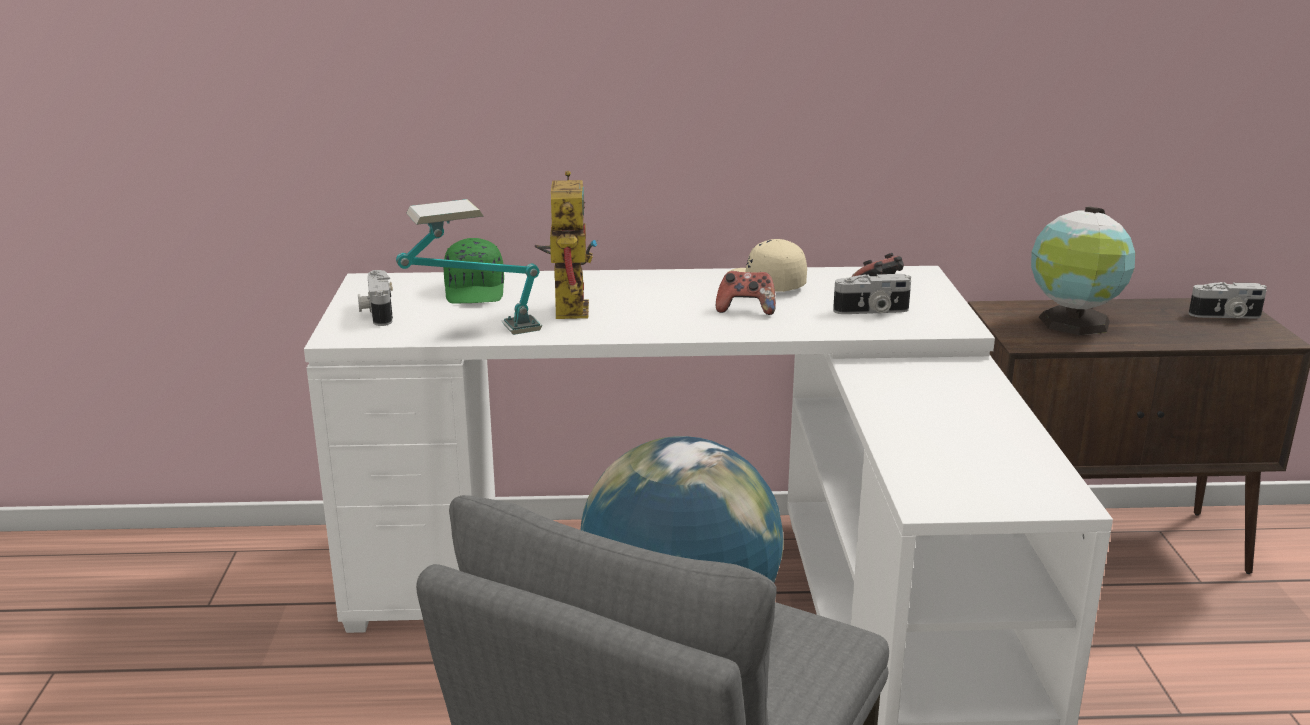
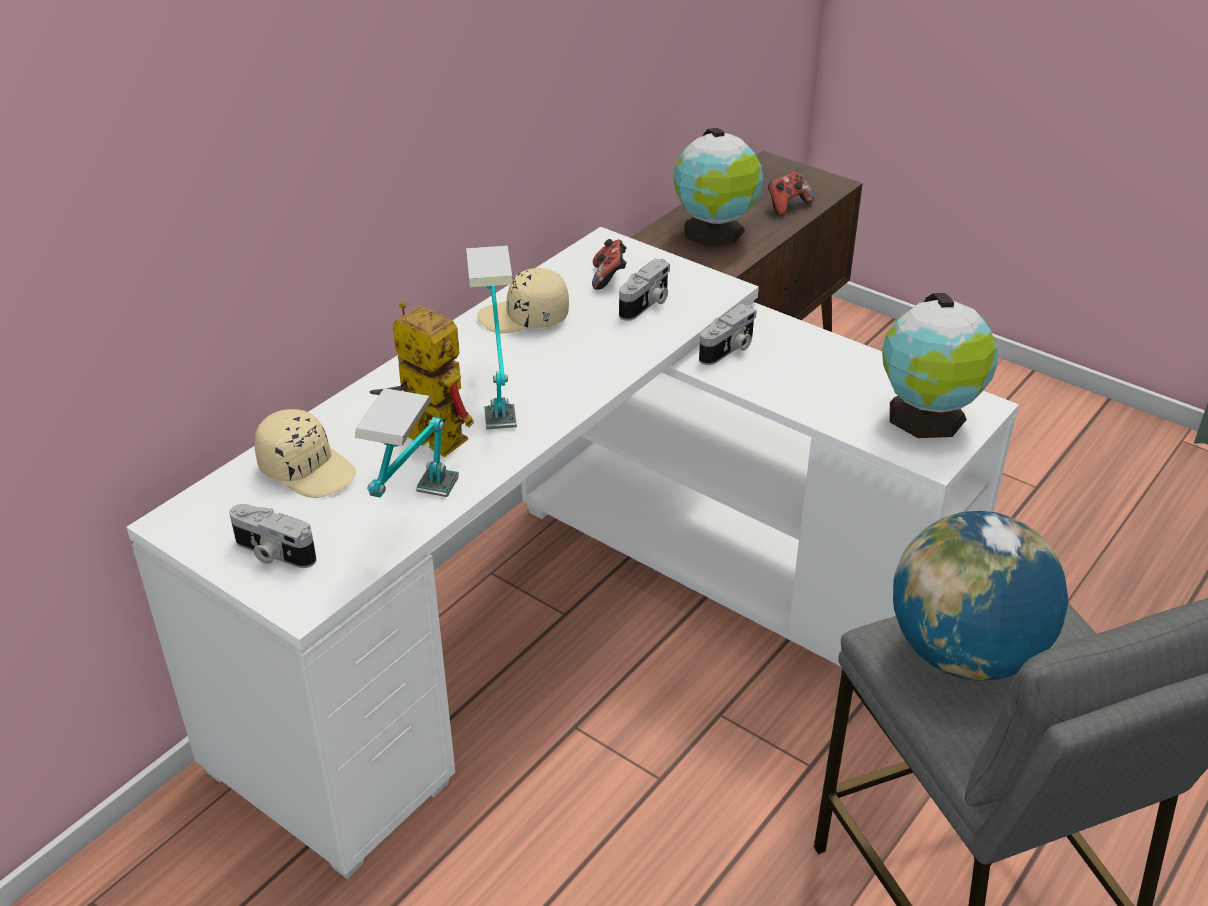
camera: 50 degrees left, 15 degrees up
(476, 291) = (307, 468): green cap -> beige cap
(662, 306) = (497, 389): none -> table lamp
(746, 309) = (563, 355): game controller -> game controller (787, 206)
(987, 481) = (927, 418): none -> globe
(1226, 316) = (781, 176): camera -> camera (729, 349)

